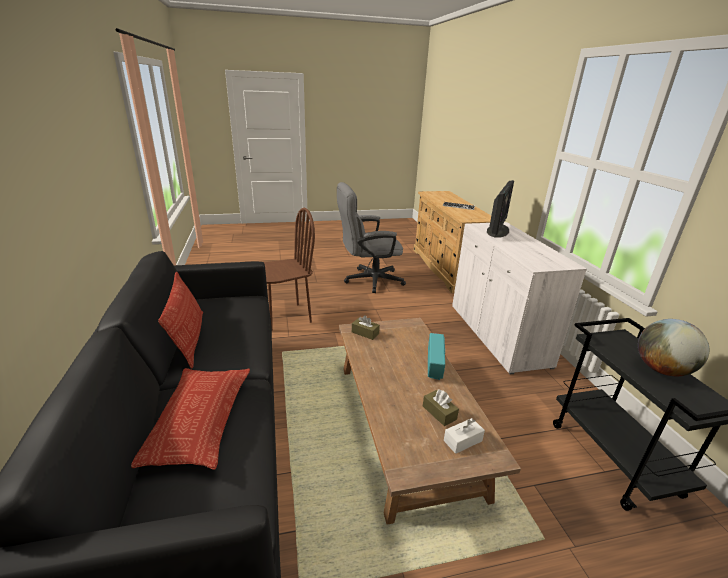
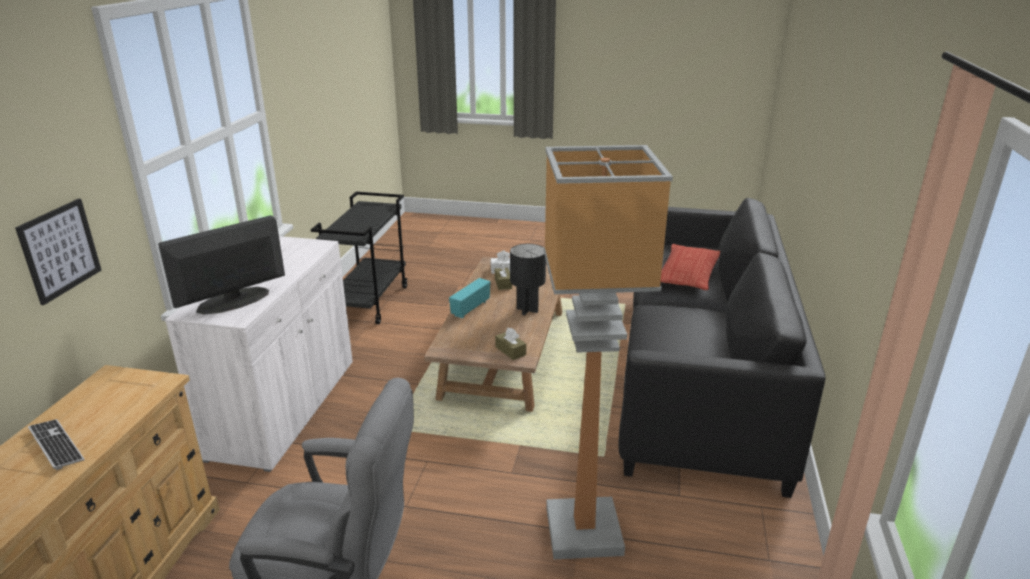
camera: 155 degrees left, 0 degrees up
(189, 338) = (717, 333): pillow -> none
(285, 317) = (582, 530): brown chair -> floor lamp
(383, 377) = (527, 310): none -> black table lamp
(516, 163) = (60, 250): none -> picture
(661, 370) = (356, 218): globe -> none

